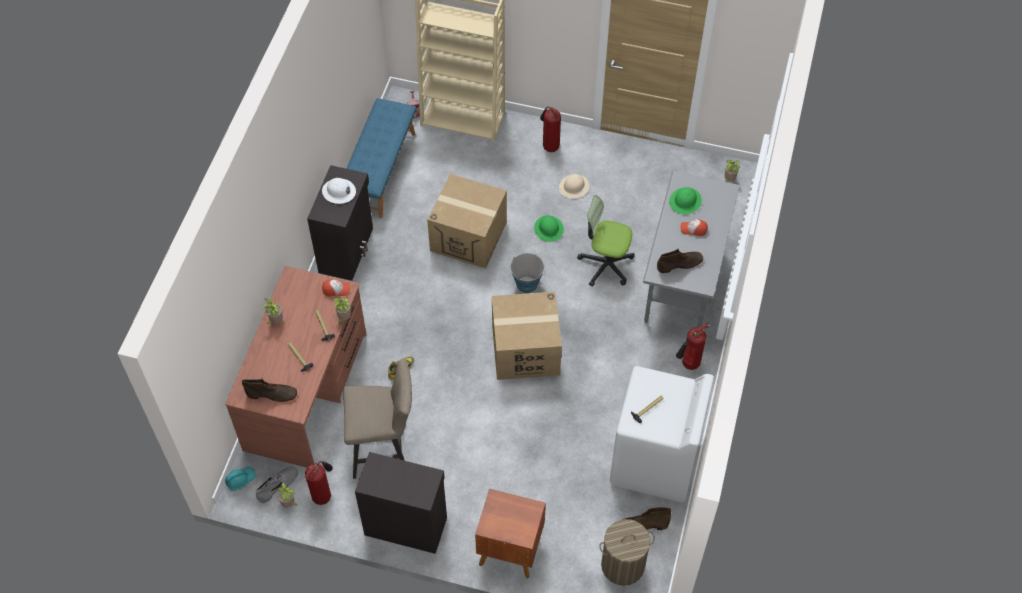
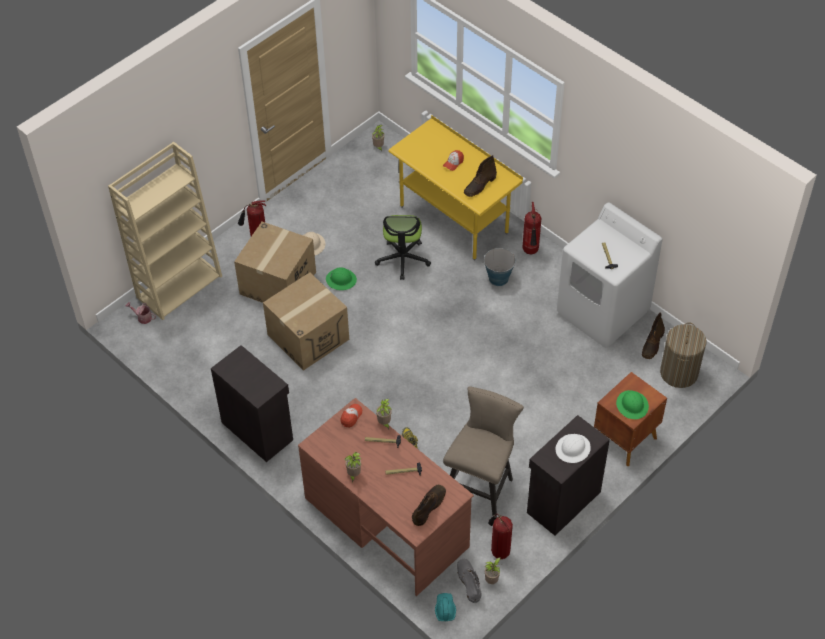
camera: 60 degrees left, 5 degrees down
(339, 192) = (246, 373): white hard hat -> white hard hat (573, 449)
(380, 171) = (189, 369): blue bench -> none
(525, 350) = (448, 348): cardboard box -> cardboard box (278, 283)
(526, 284) = (385, 318): bucket -> bucket (498, 278)
(606, 264) = (403, 259): office chair -> office chair turned 45 degrees counterclockwise
(680, 264) = (480, 185): brown boot -> brown boot turned 150 degrees counterclockwise
(683, 283) = (454, 220): grey desk -> yellow desk
(685, 201) = (423, 155): green hard hat -> green hard hat (632, 405)

